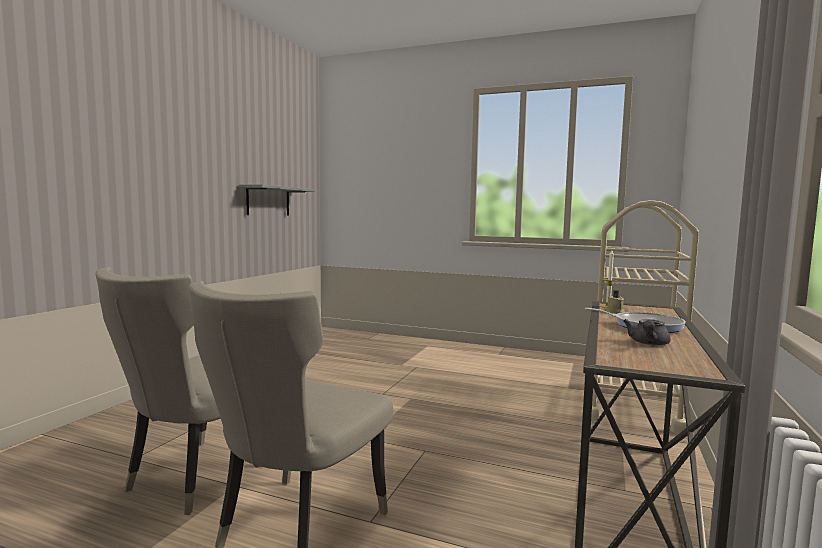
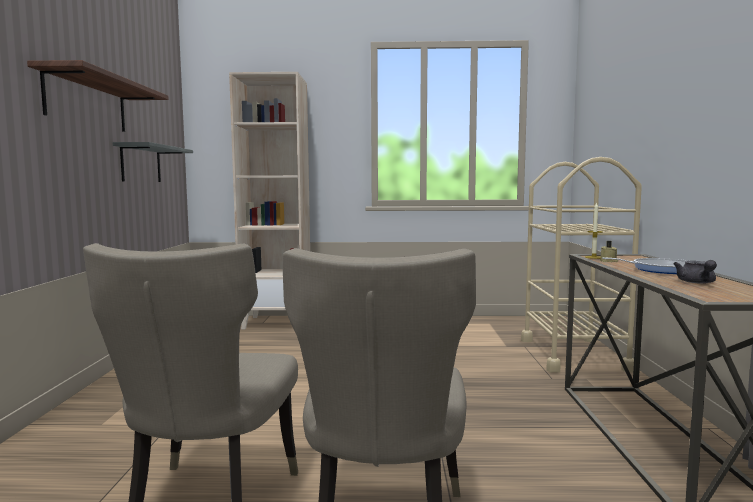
camera: 20 degrees left, 0 degrees up
(214, 155) = (87, 102): none -> shelf
(379, 340) = (277, 322): none -> beige bookcase

